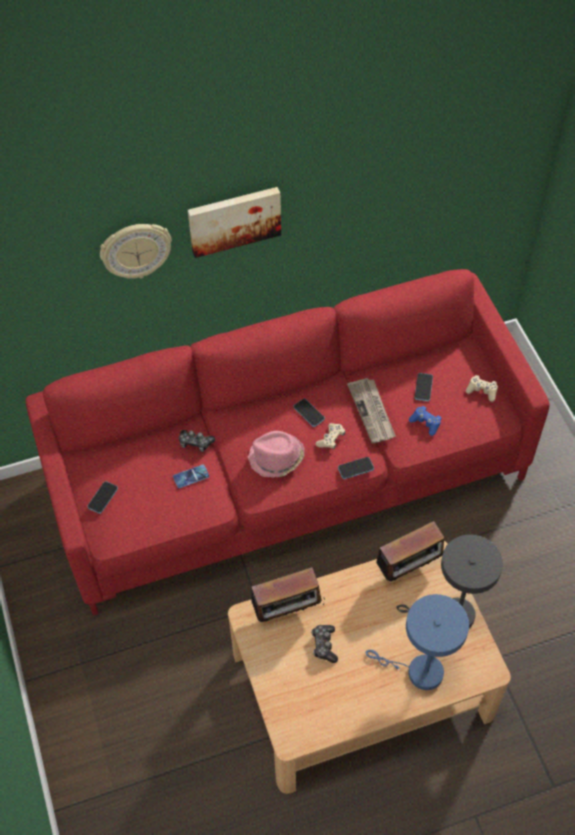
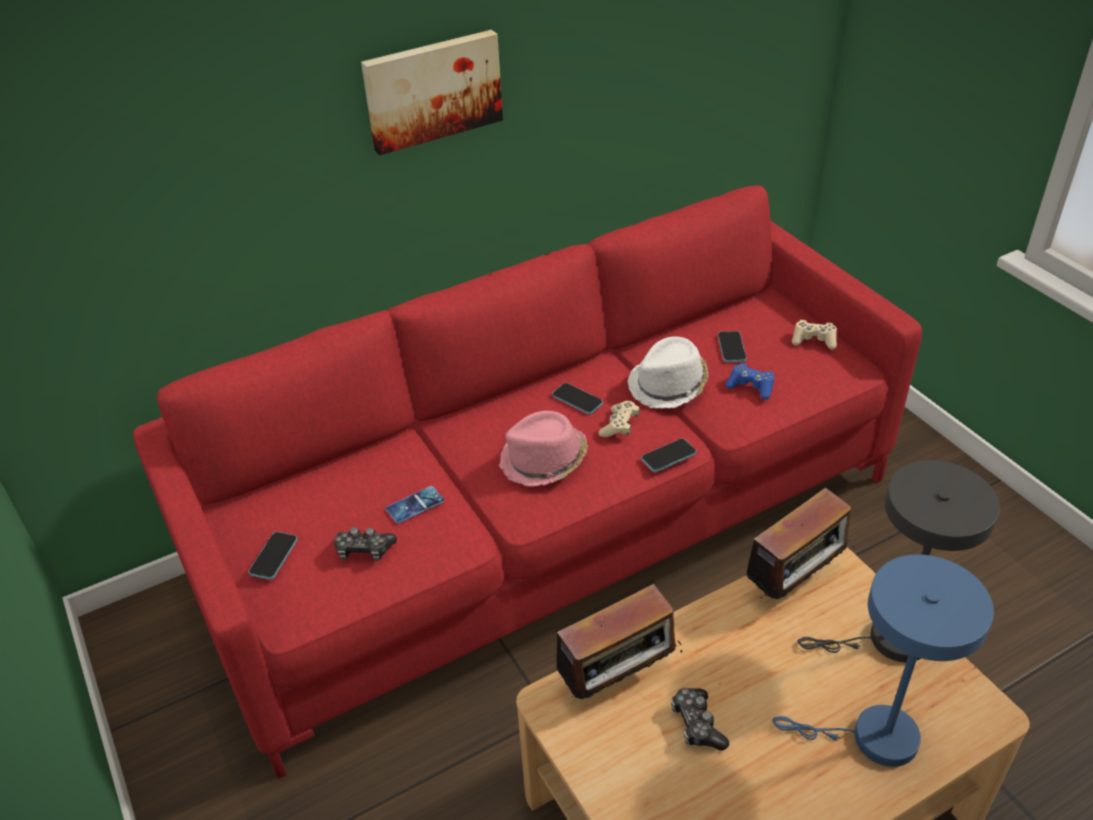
camera: 10 degrees left, 15 degrees down
(135, 250) = (286, 139): wall clock -> none
(195, 443) = (413, 461): game controller -> game controller (364, 550)
(372, 412) = (669, 386): newspaper -> white hat

